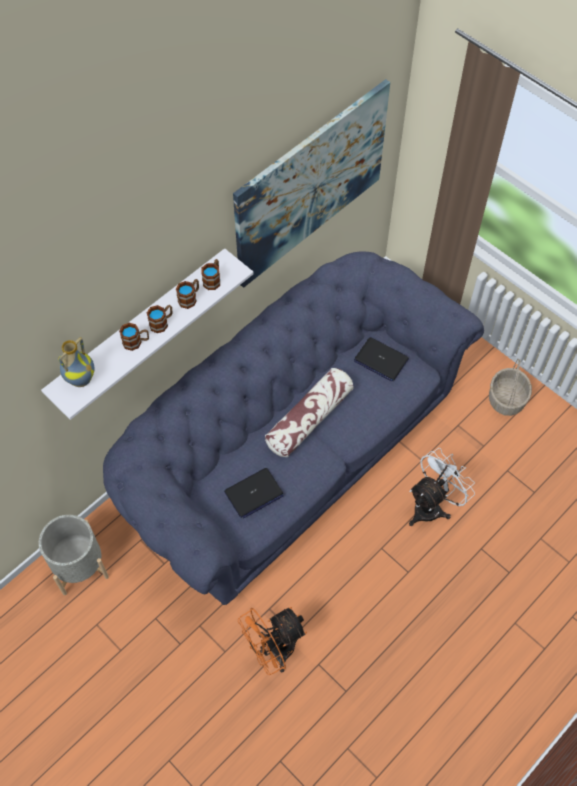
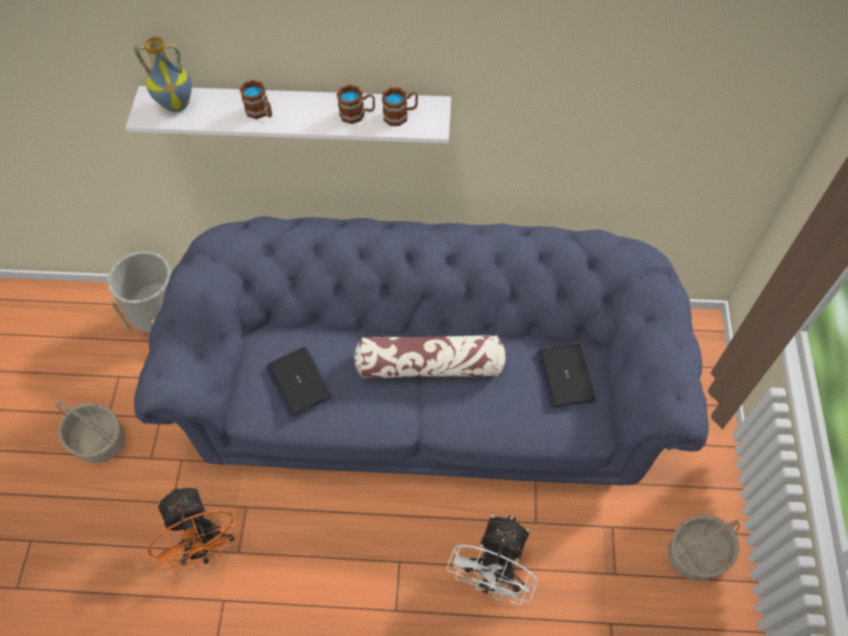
camera: 50 degrees right, 0 degrees up
(135, 668) = (100, 440): none -> basket
(162, 323) = (304, 115): mug -> none
(253, 493) = (298, 382): laptop -> laptop turned 45 degrees clockwise
(274, 650) = (206, 546): orange fan -> orange fan turned 135 degrees counterclockwise
(310, 184) = (621, 105): picture -> none
(432, 505) = (493, 575): white fan -> white fan turned 105 degrees clockwise

